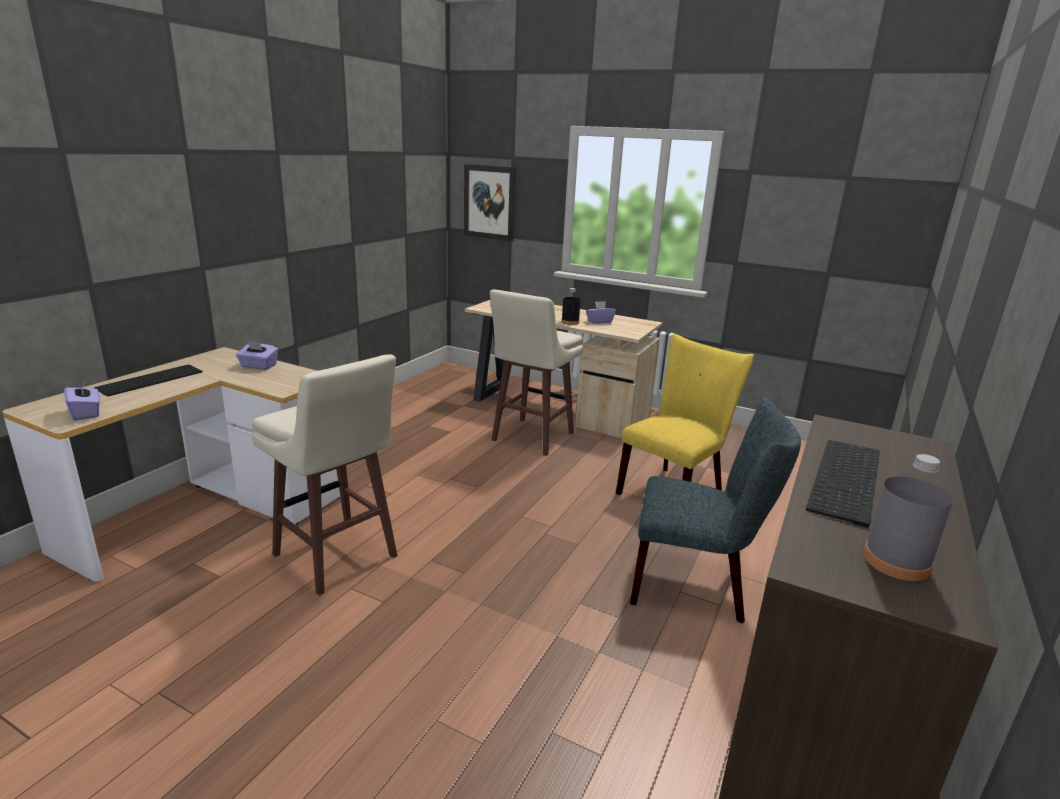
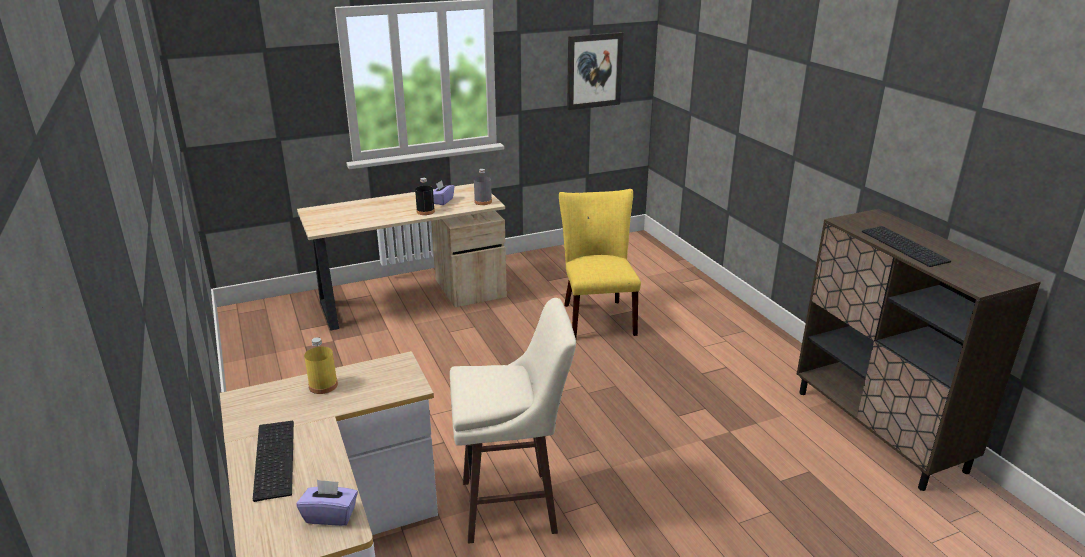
camera: 50 degrees left, 5 degrees up
(258, 366) = (323, 385): purple tissue box -> yellow bottle
(489, 202) = (243, 106): picture -> picture (594, 71)
(531, 437) = (444, 334): beige stool -> none
(696, 585) = (702, 365): grey chair -> none
(896, 562) = (980, 270): grey bottle -> grey bottle (483, 202)

